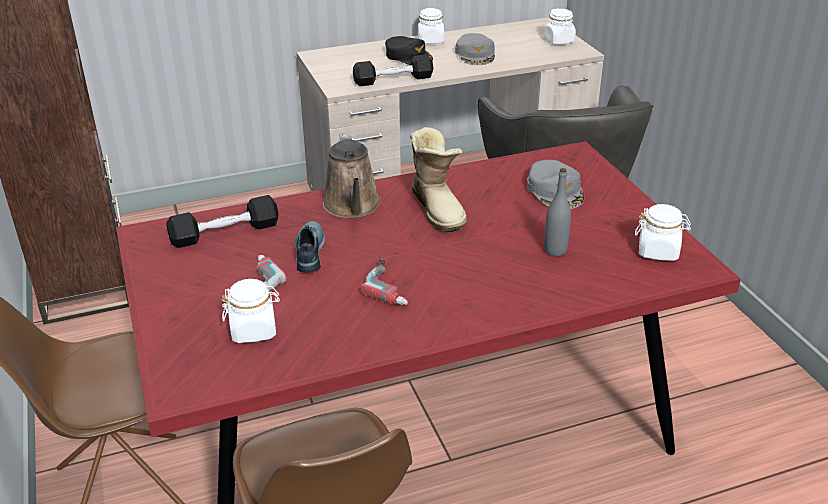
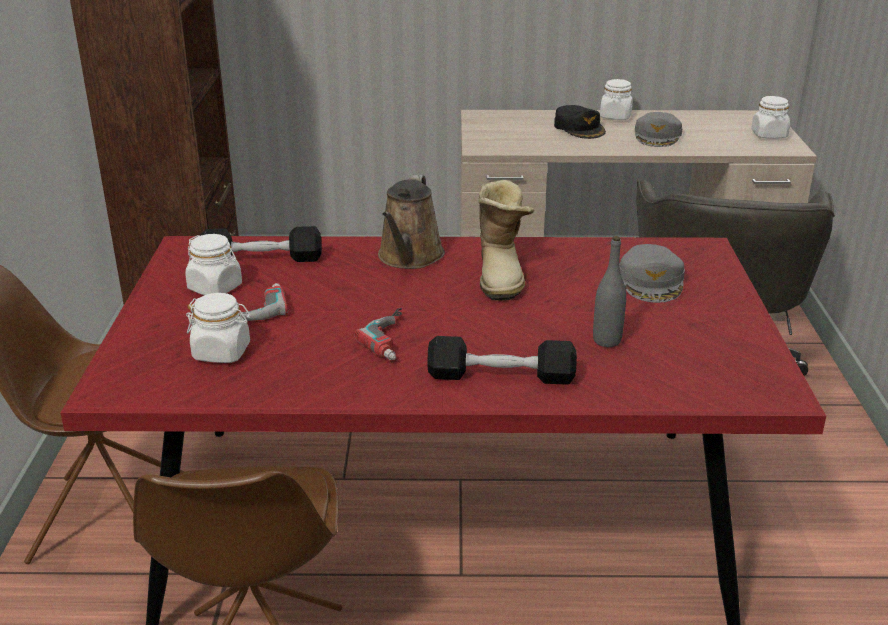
camera: 20 degrees right, 5 degrees down
(308, 252) = (330, 292): shoe -> none
(393, 80) = (546, 148): black dumbbell -> black dumbbell (501, 376)
(658, 251) = (736, 365): white jar -> white jar (215, 288)

